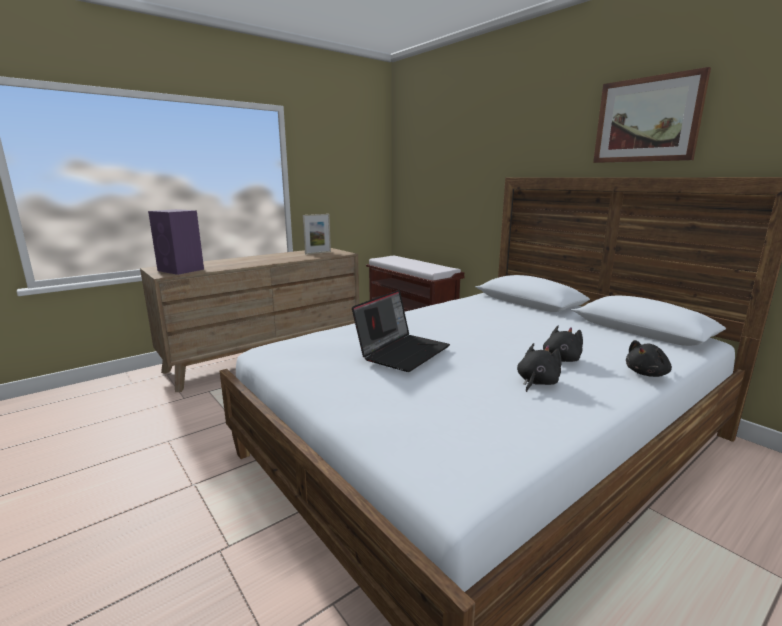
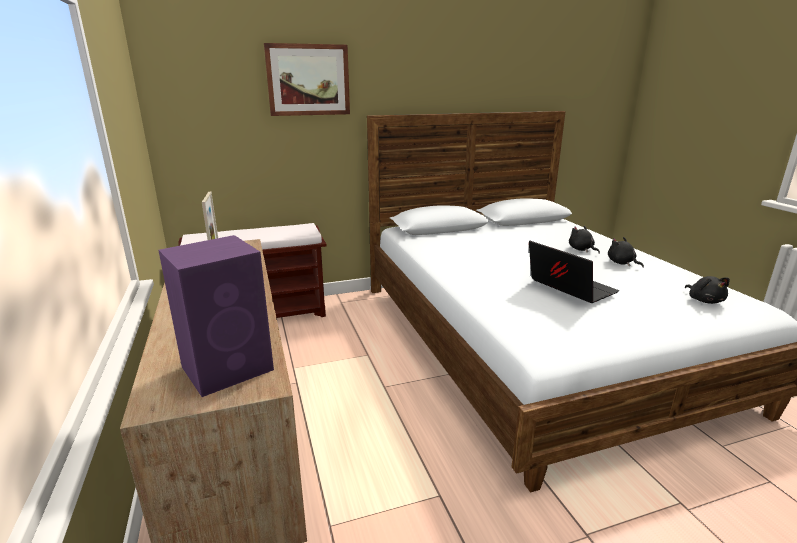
camera: 70 degrees left, 5 degrees up
(647, 120) = (481, 69): picture -> picture (308, 80)
(647, 373) = (603, 238): black plush toy -> black plush toy (704, 300)

